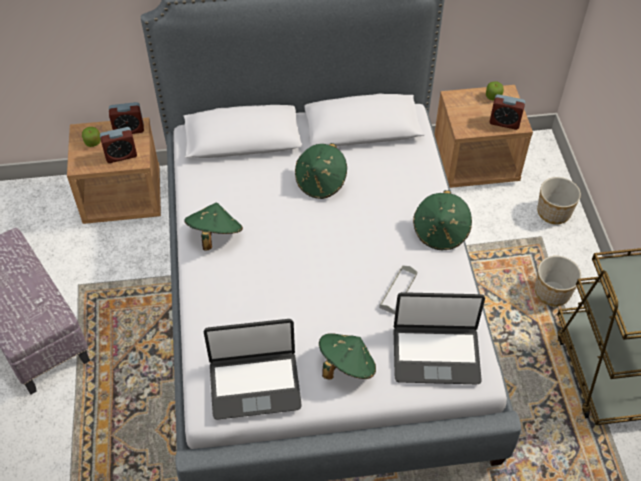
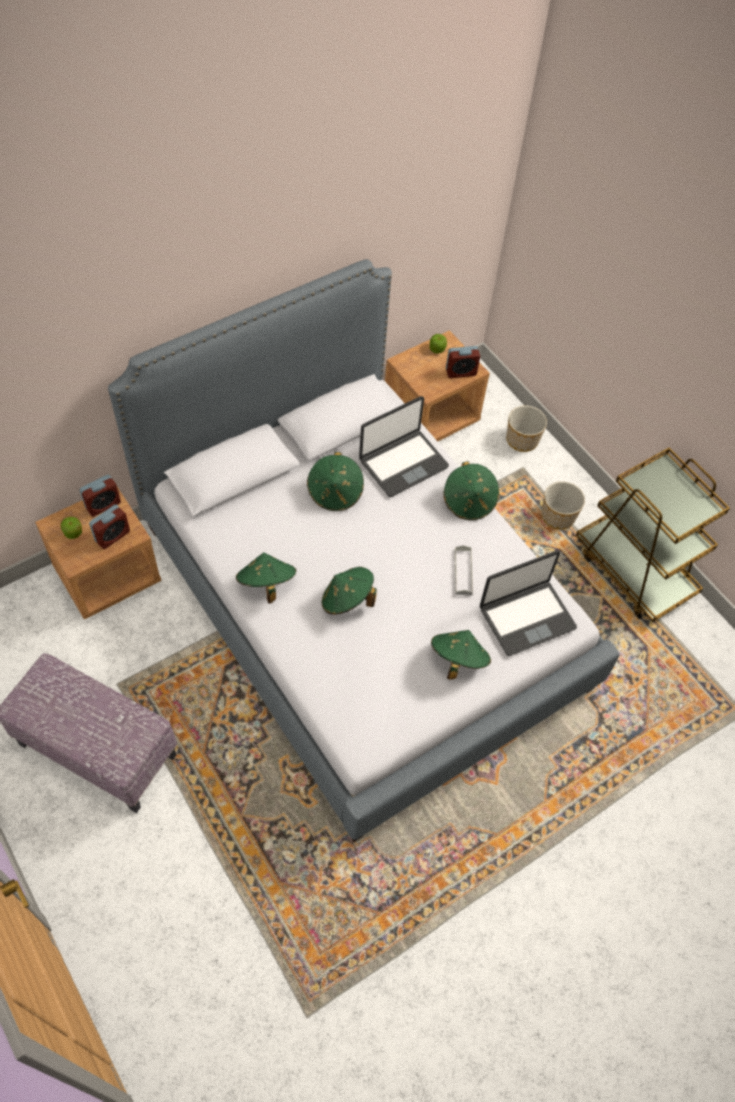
camera: 30 degrees left, 5 degrees up
(254, 384) = (389, 711): laptop -> laptop (403, 463)
(276, 275) = (347, 600): none -> green hat

